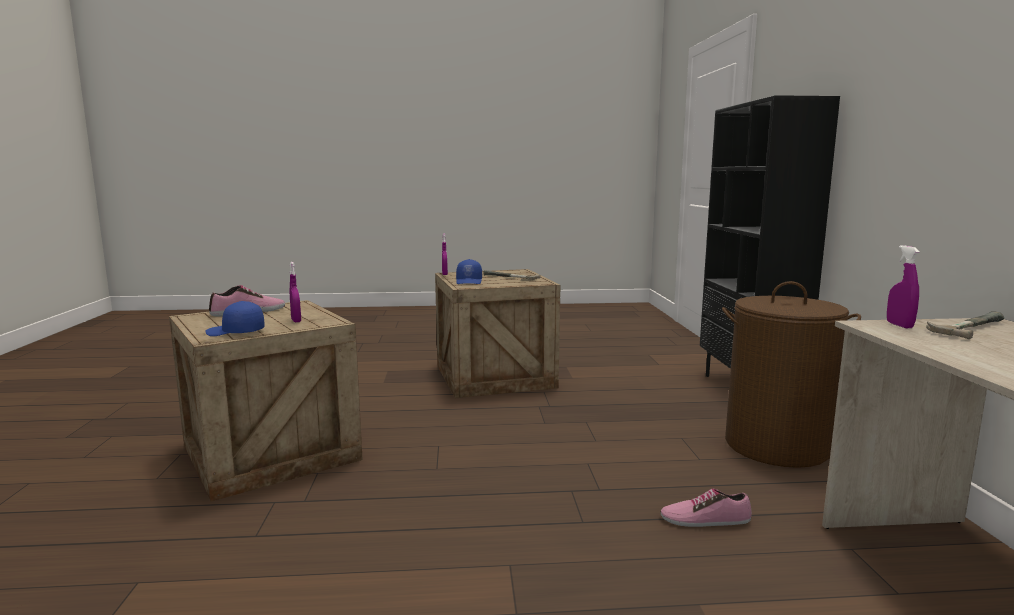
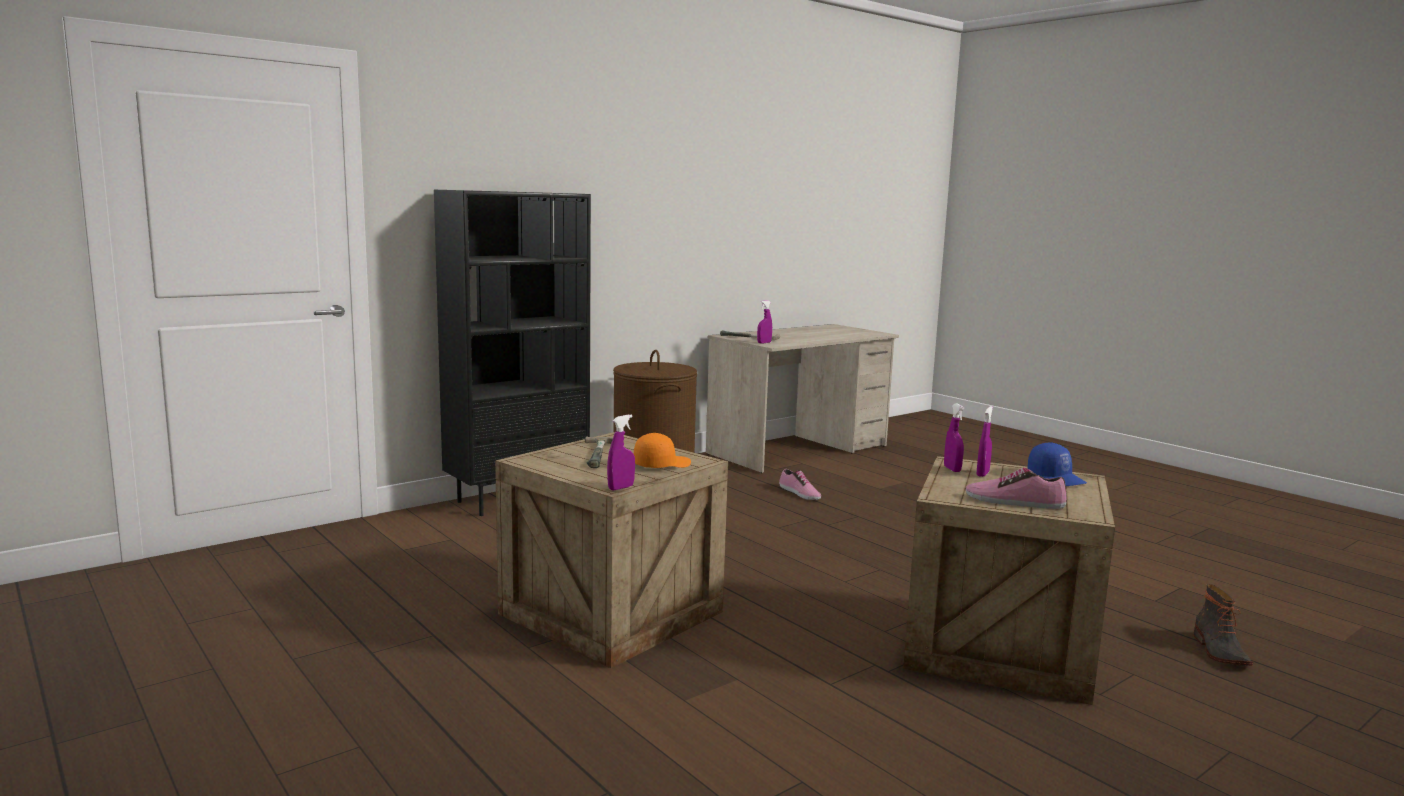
camera: 125 degrees left, 0 degrees up
(66, 538) = (1218, 652): none -> boot
(322, 318) = (952, 469): none -> purple spray bottle
(469, 281) = (661, 464): blue cap -> orange cap

